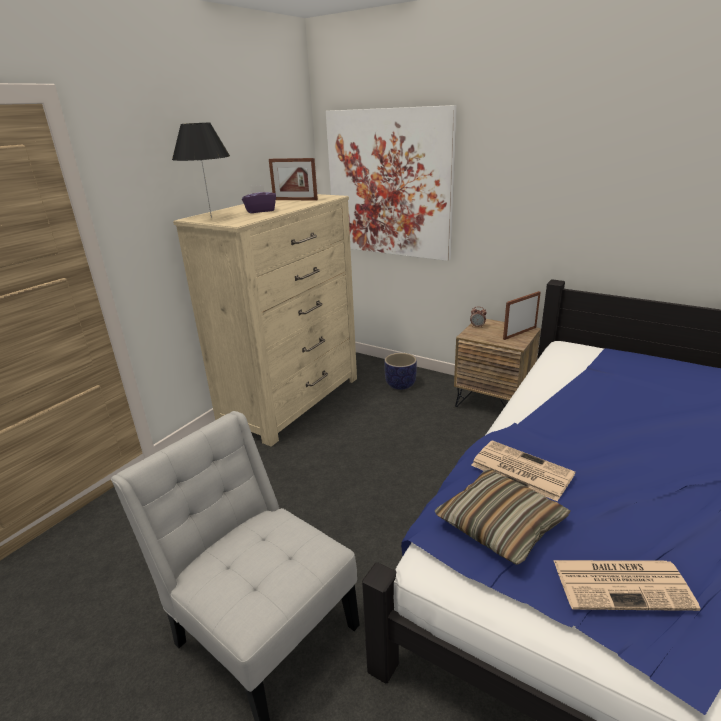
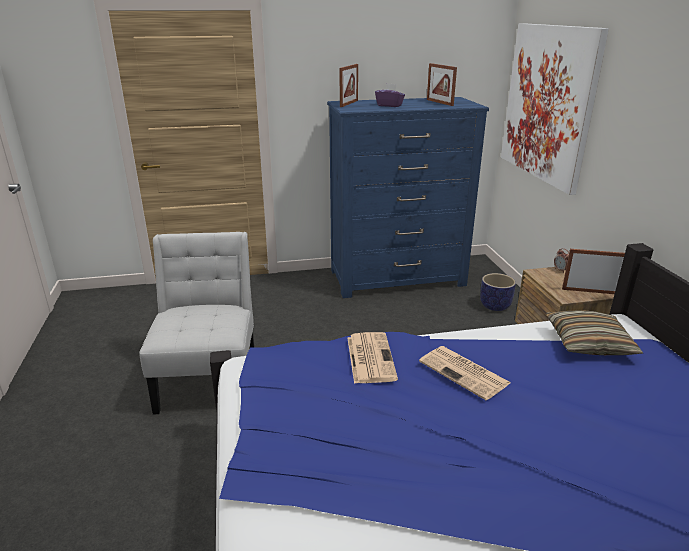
camera: 45 degrees right, 0 degrees up
(211, 218) = (349, 103): black table lamp -> picture frame
(292, 400) = (397, 278): beige dresser -> blue dresser
(500, 524) = (301, 370): pillow -> pillow (588, 342)
(623, 584) = (298, 434): newspaper -> newspaper (465, 373)

